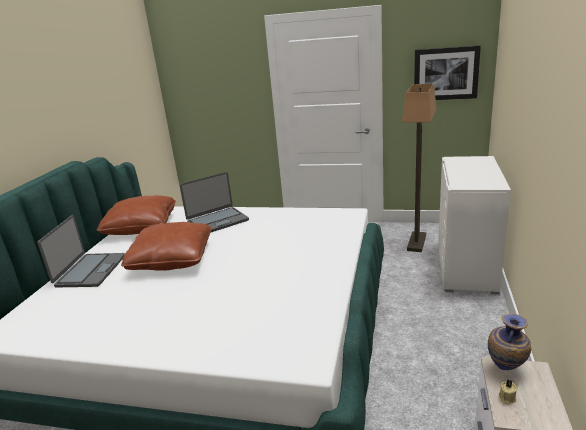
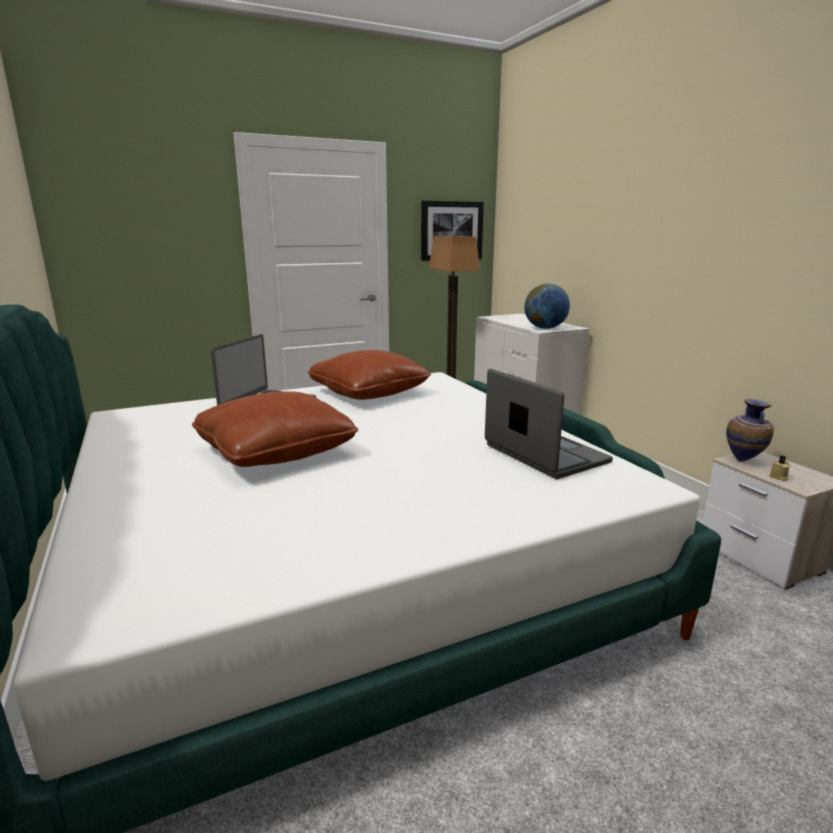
camera: 40 degrees left, 5 degrees down
(90, 271) = (137, 495): laptop -> laptop (544, 454)
(141, 227) = (138, 432): brown pillow -> brown pillow (369, 392)
(467, 183) = (545, 328): none -> globe

